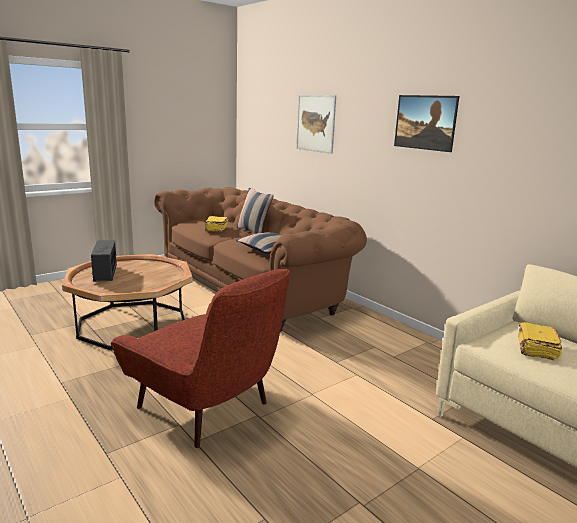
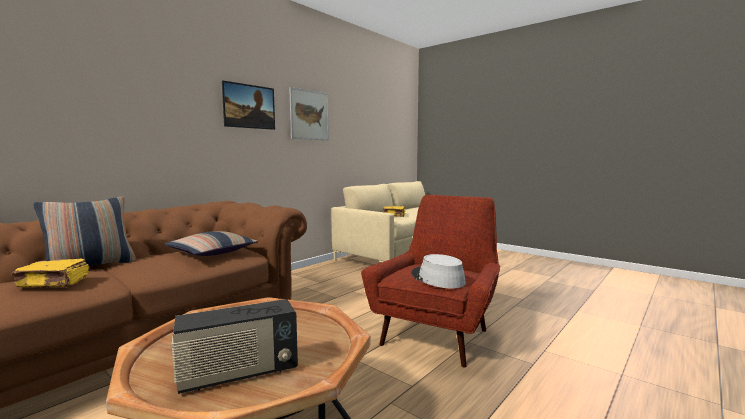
camera: 100 degrees left, 10 degrees down
(177, 332) = (437, 278): none -> grey hat
(315, 123) = (89, 99): picture -> picture (309, 115)

